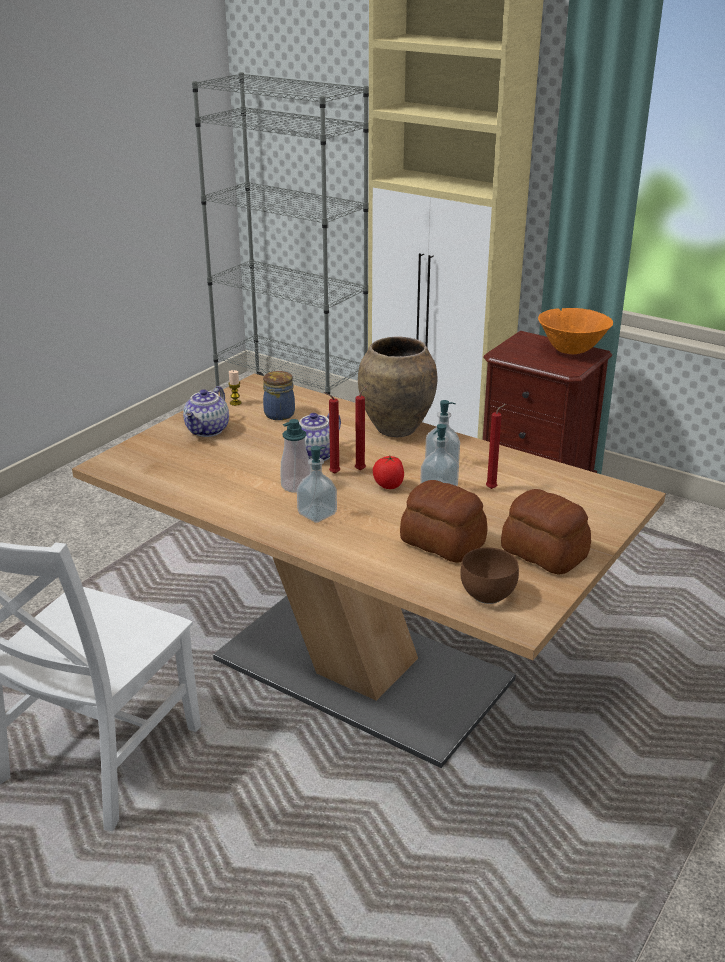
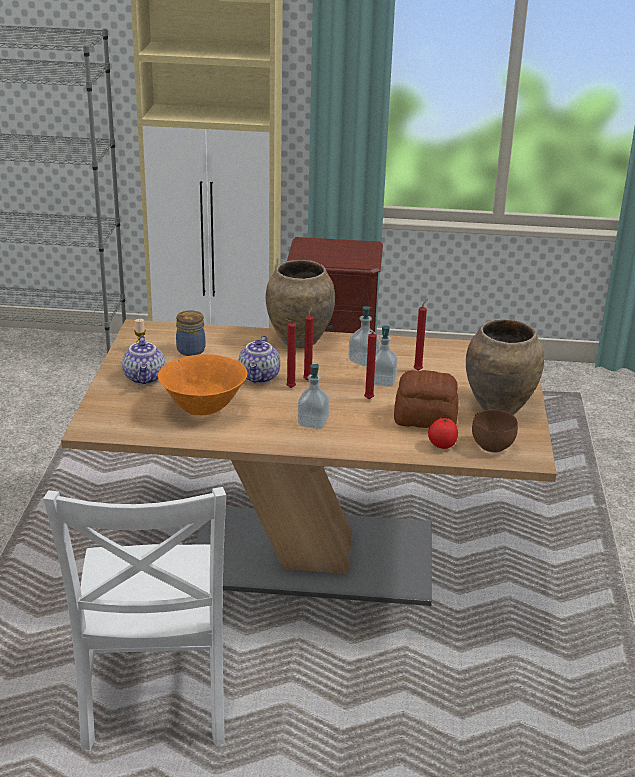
camera: 30 degrees left, 0 degrees up
(296, 486) = (272, 405): soap dispenser -> none
(388, 486) = (342, 387): tomato -> tomato (441, 446)
(401, 506) = (368, 400): none -> red candle
(544, 554) = (500, 408): bread -> brown vase
(571, 351) = (352, 248): orange bowl -> orange bowl (203, 409)

